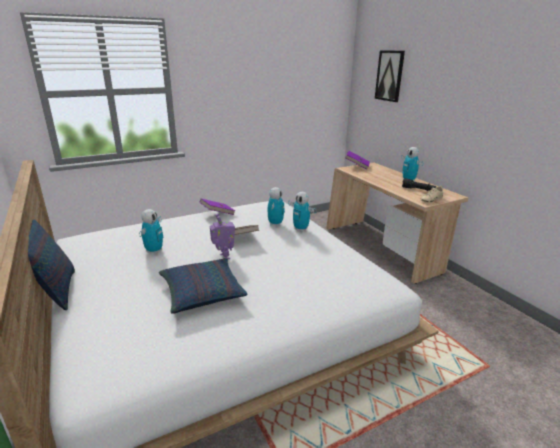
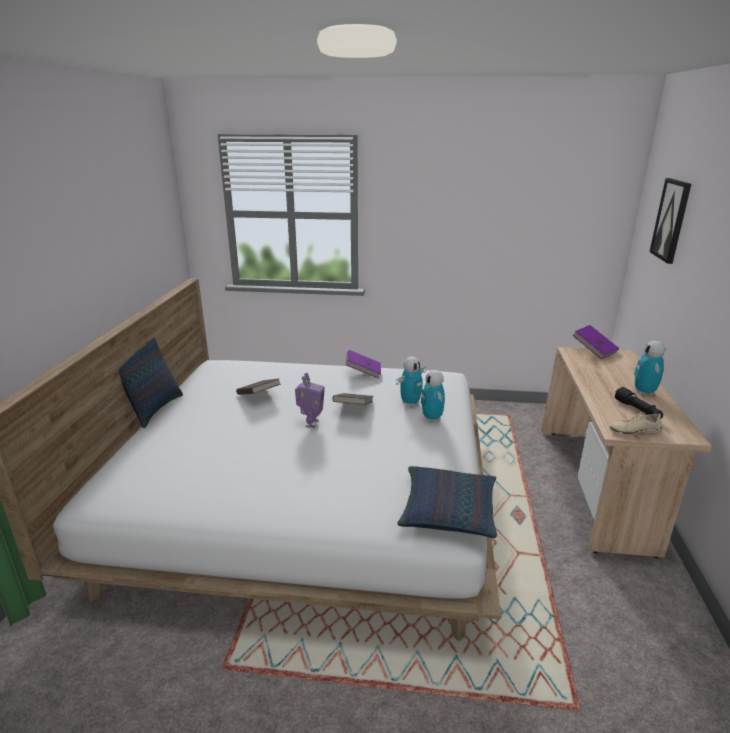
camera: 35 degrees right, 0 degrees up
(154, 251) = (259, 396): toy robot -> brown book
(202, 293) = (250, 453): blue pillow -> blue pillow (448, 511)

